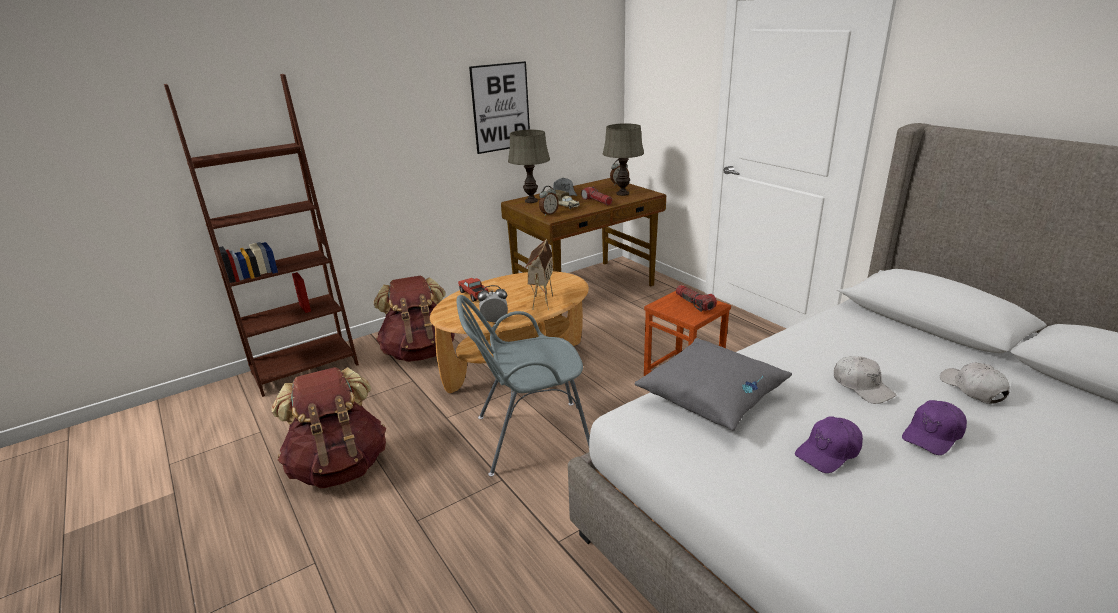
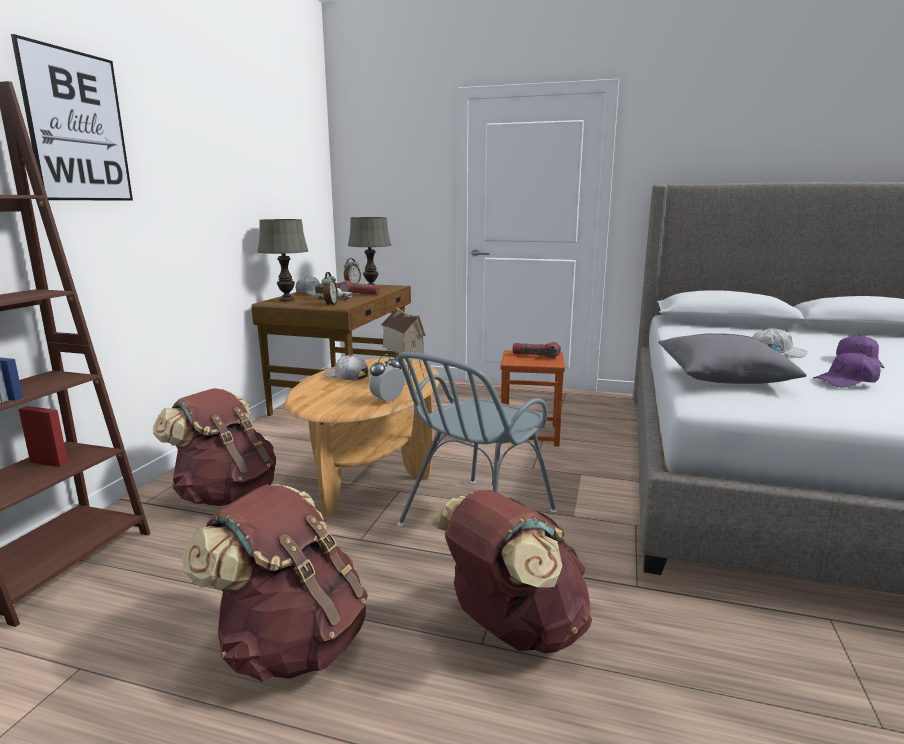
camera: 40 degrees left, 10 degrees down
(443, 522) = (512, 629): none -> brown backpack
(474, 295) = (320, 389): toy truck -> none
(501, 107) = (244, 191): picture -> picture (77, 127)
(829, 452) = (846, 381): purple cap -> purple cap turned 60 degrees clockwise
(972, 389) = (817, 342): white cap -> white cap (347, 377)

